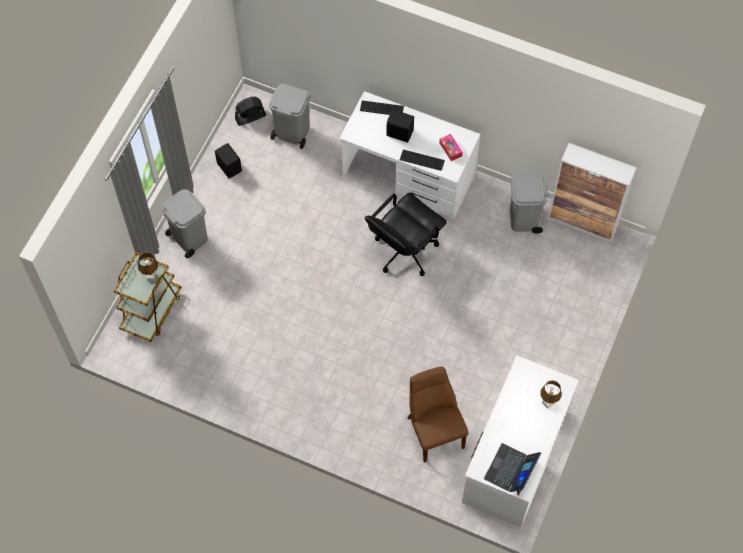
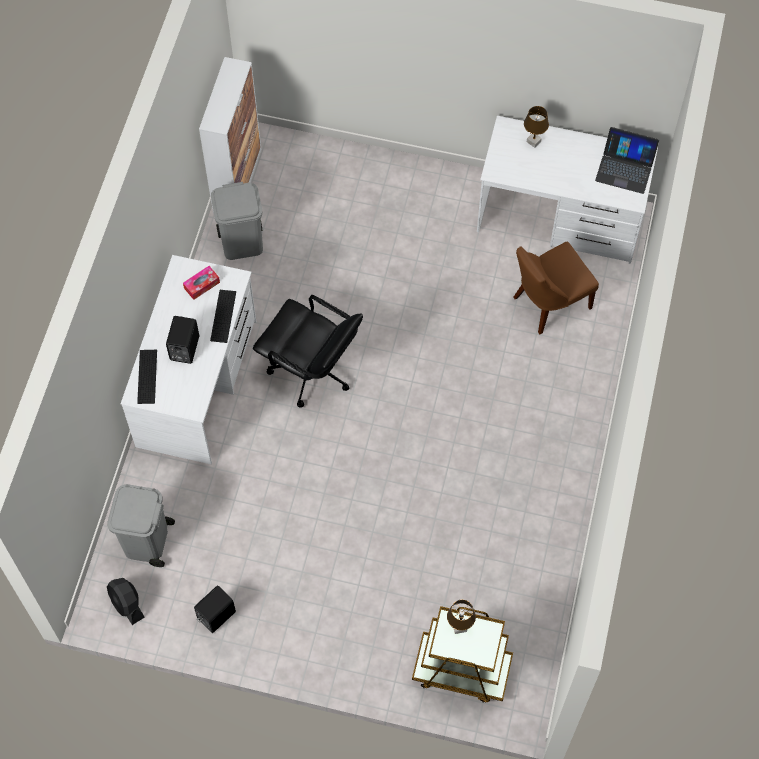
camera: 100 degrees left, 0 degrees up
(189, 238) = (339, 645): grey trash can -> none

